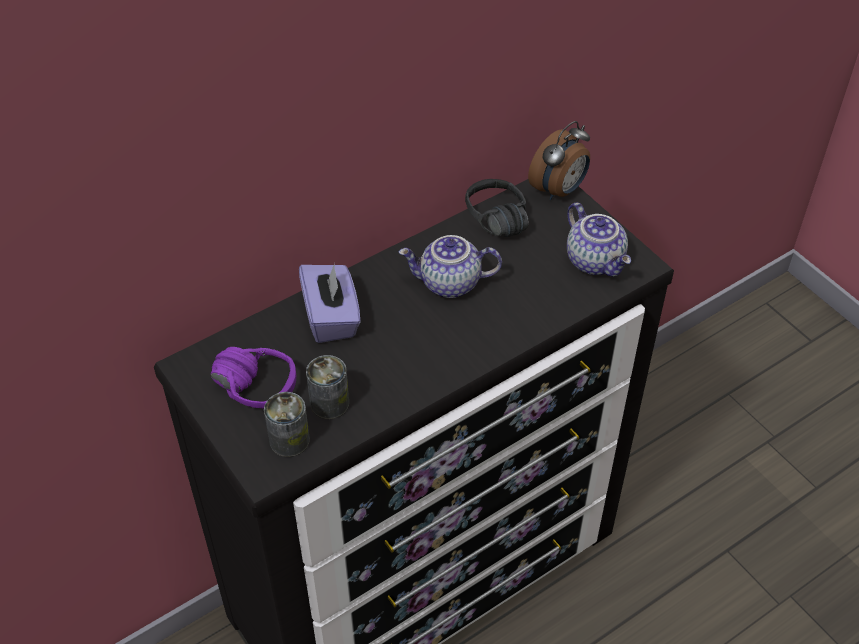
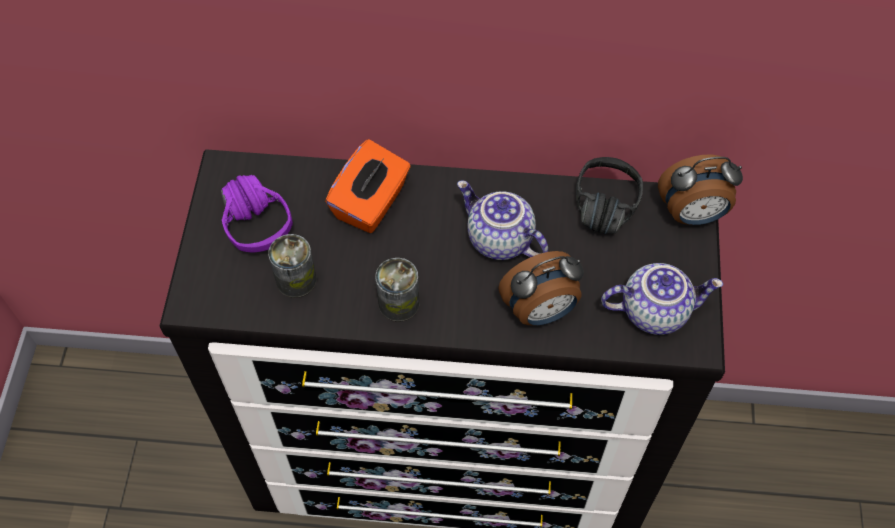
camera: 40 degrees right, 10 degrees up
(289, 440) = (236, 289): can -> can (399, 303)
(331, 317) = (371, 203): purple tissue box -> orange tissue box
(525, 309) = (540, 311): none -> alarm clock
(596, 261) = (654, 310): teapot -> teapot turned 105 degrees counterclockwise

